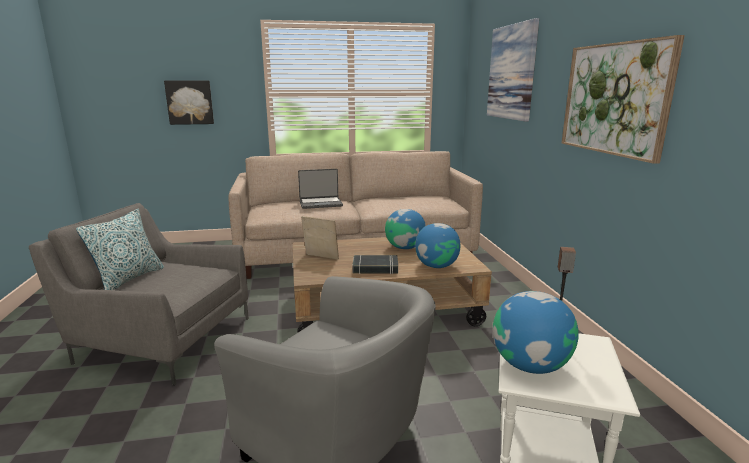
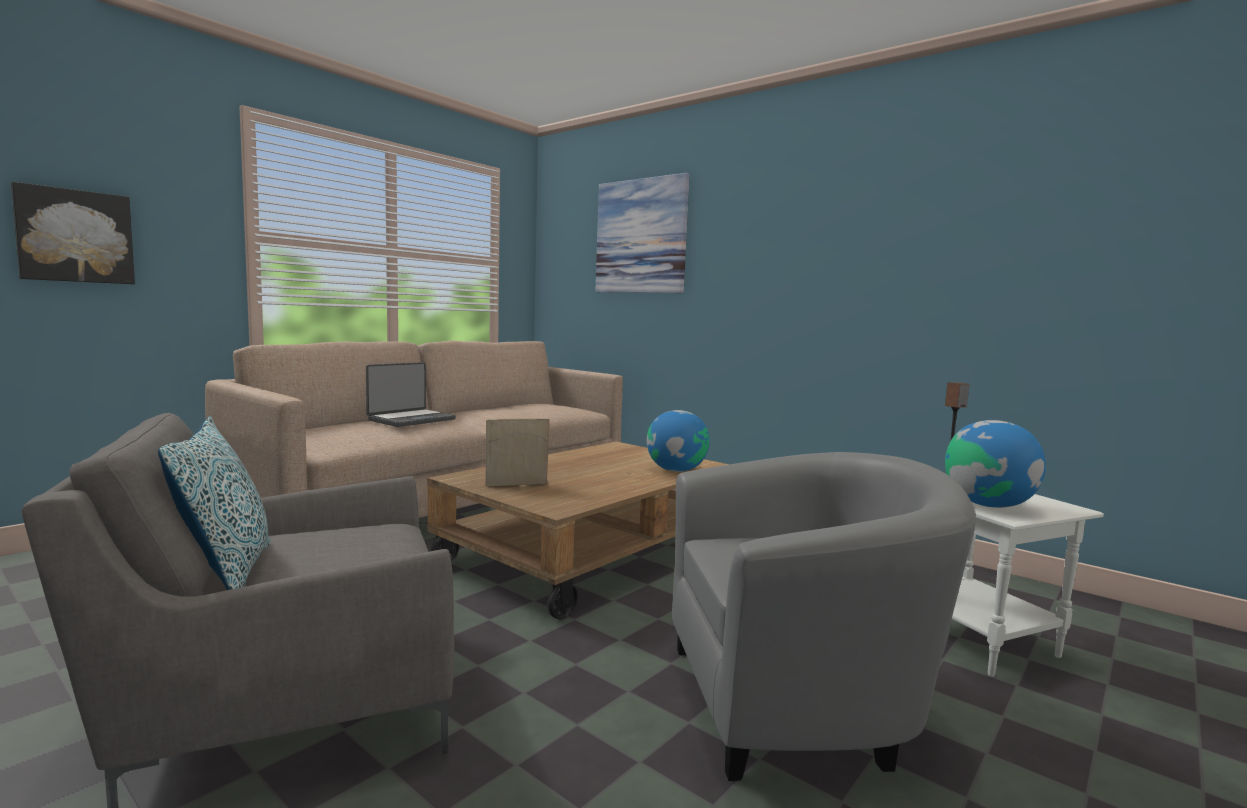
camera: 40 degrees left, 10 degrees down
(375, 268) = (615, 484): black book -> none
(405, 247) = (600, 460): globe -> none
(614, 99) = (830, 258): picture -> none

